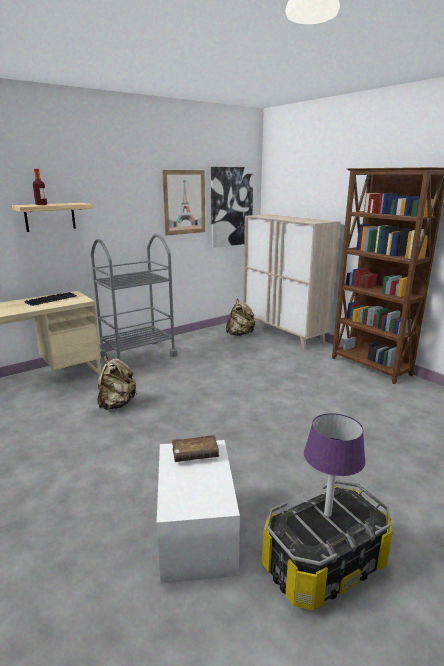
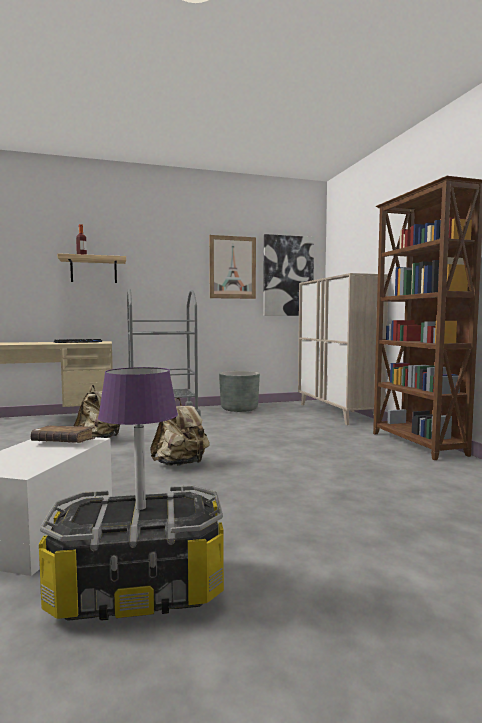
camera: 20 degrees right, 15 degrees down
(200, 338) = (239, 409): none -> grey planter
(240, 334) = (286, 409): beige backpack -> beige backpack (181, 464)

